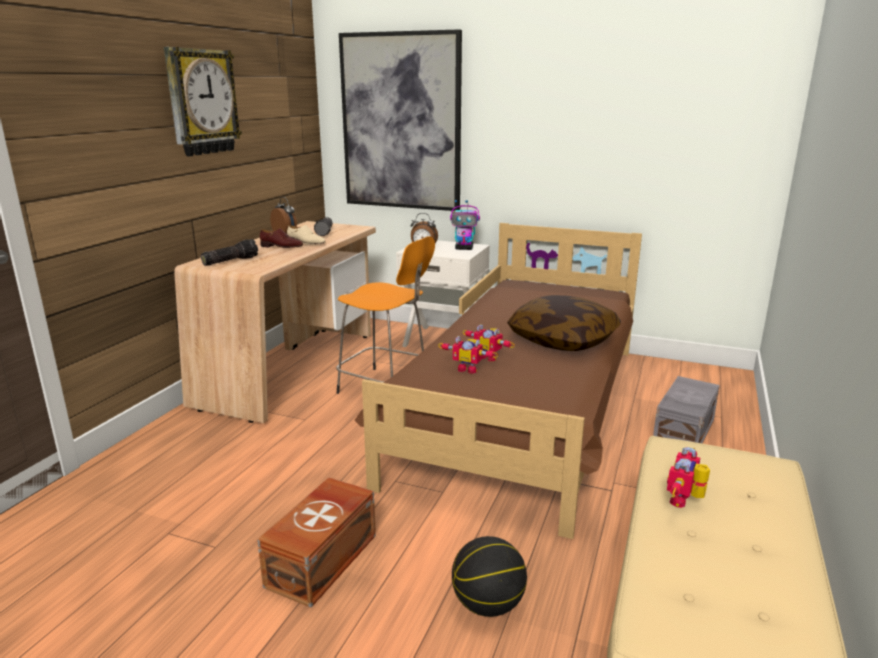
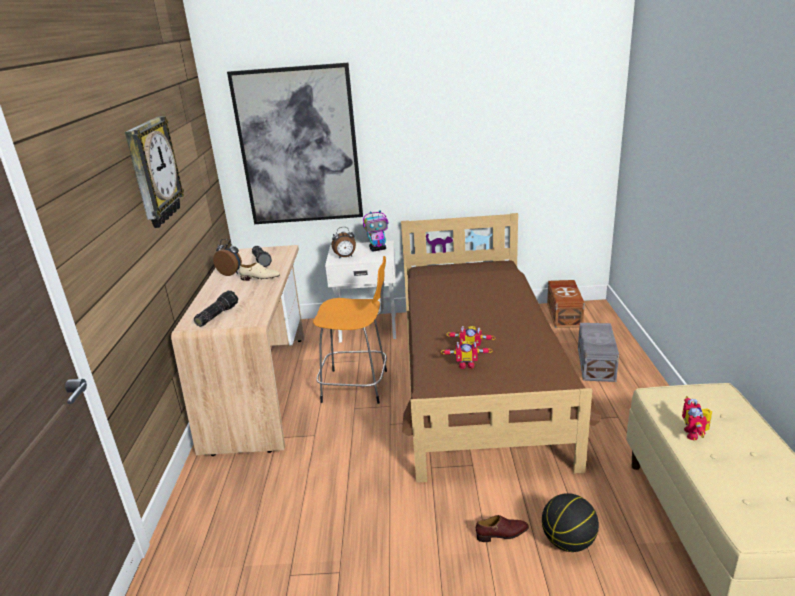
camera: 20 degrees left, 5 degrees up
(281, 247) = (243, 287): brown shoe -> brown shoe (502, 534)
(324, 560) = (432, 551): brown storage box -> brown storage box (565, 314)
(563, 340) = (508, 319): pillow -> none

